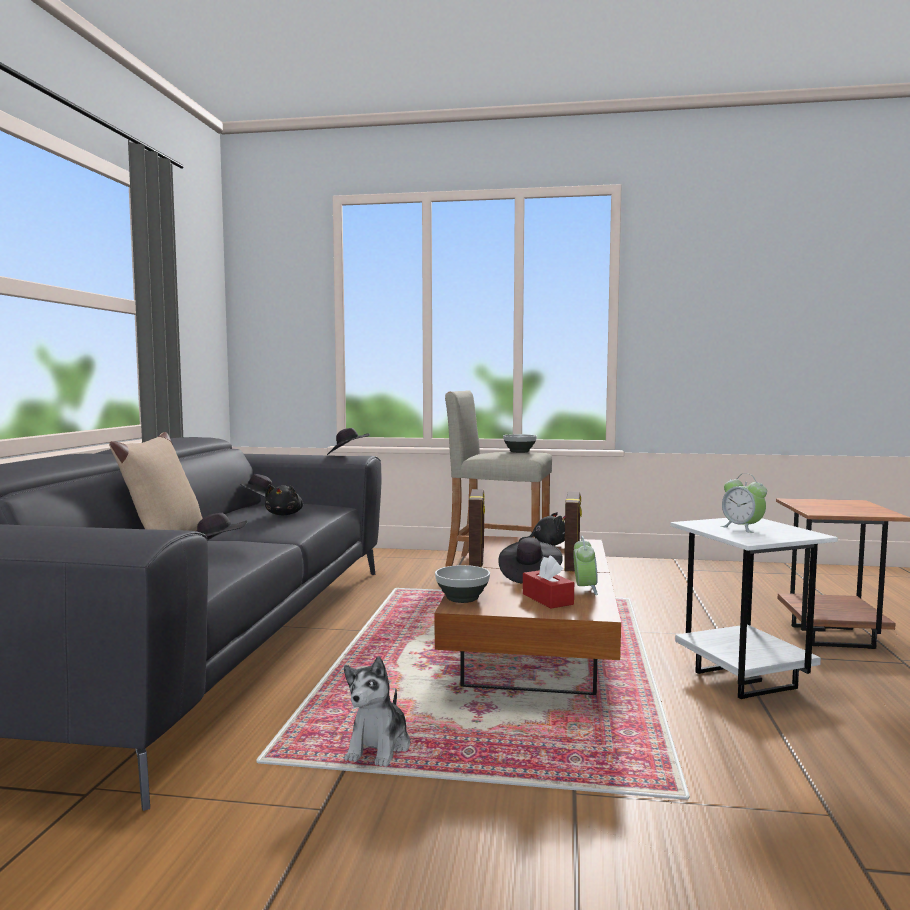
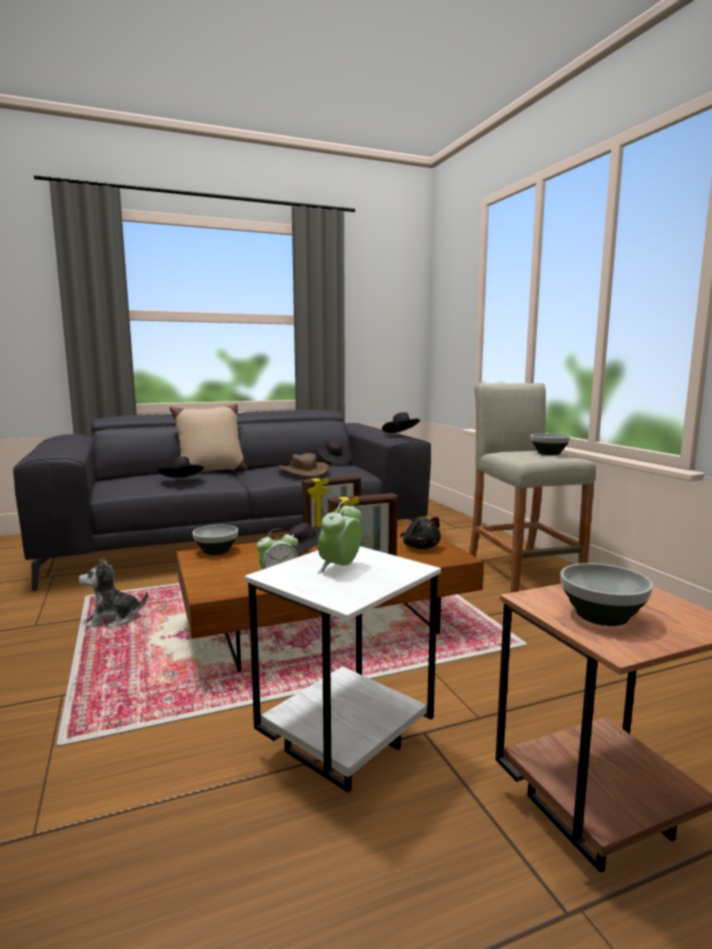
camera: 60 degrees right, 5 degrees up
(284, 514) = (303, 471): black plush toy -> brown hat
(547, 599) = (236, 573): red tissue box -> none
(846, 509) = (603, 616): none -> bowl

